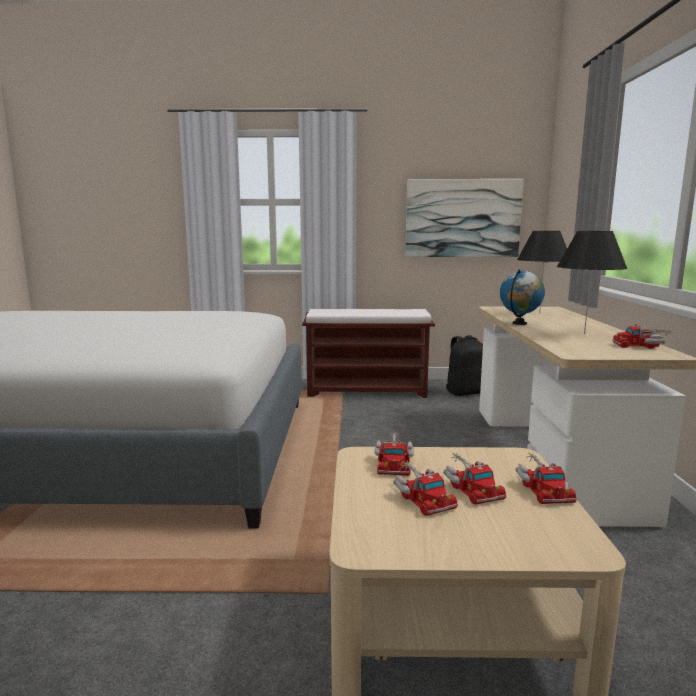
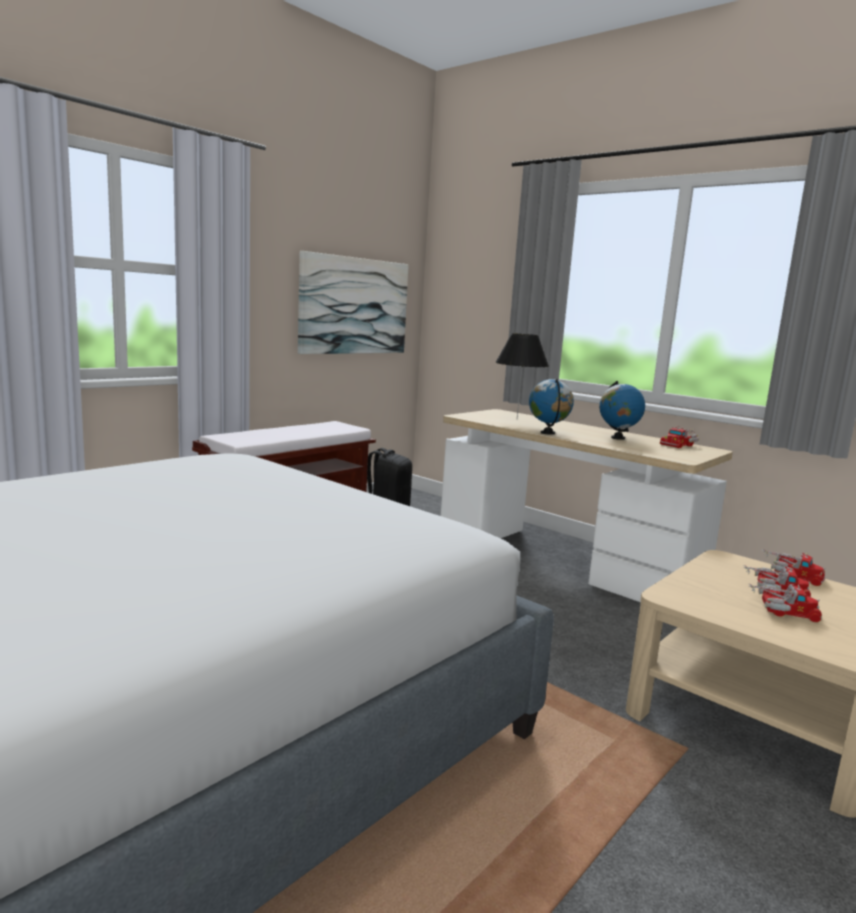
camera: 50 degrees left, 0 degrees up
(393, 462) = (699, 593): toy truck -> none
(584, 334) = (617, 438): black table lamp -> globe

